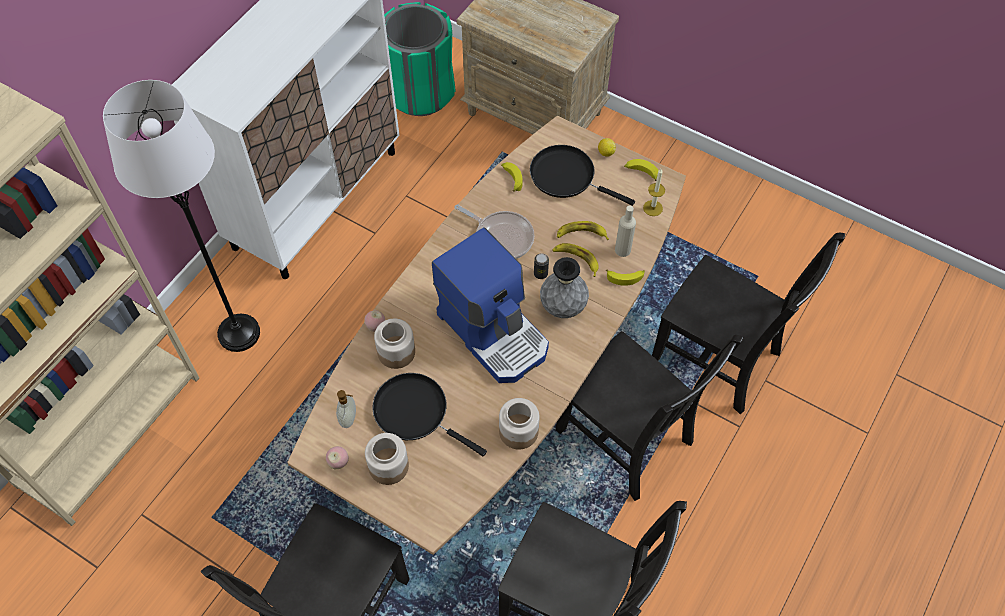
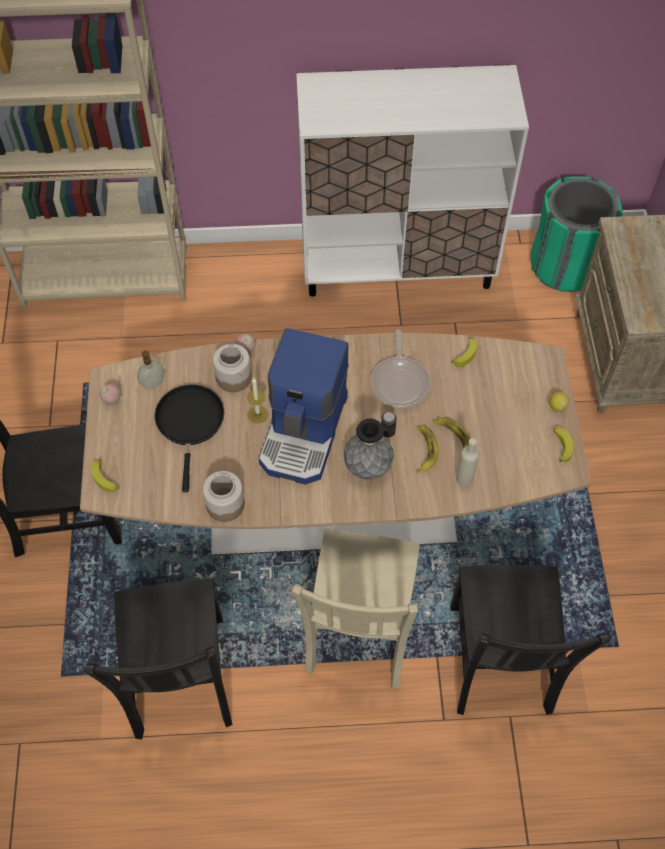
camera: 55 degrees right, 0 degrees up
(239, 333) = (240, 299): white floor lamp -> none
(388, 466) = (131, 434): jar -> none
(567, 177) = (504, 392): black frying pan -> none
(625, 277) = (437, 497): banana -> banana (105, 479)
(627, 439) = (359, 631): black chair -> beige chair
(653, 208) = (530, 477): candle -> candle (258, 414)

